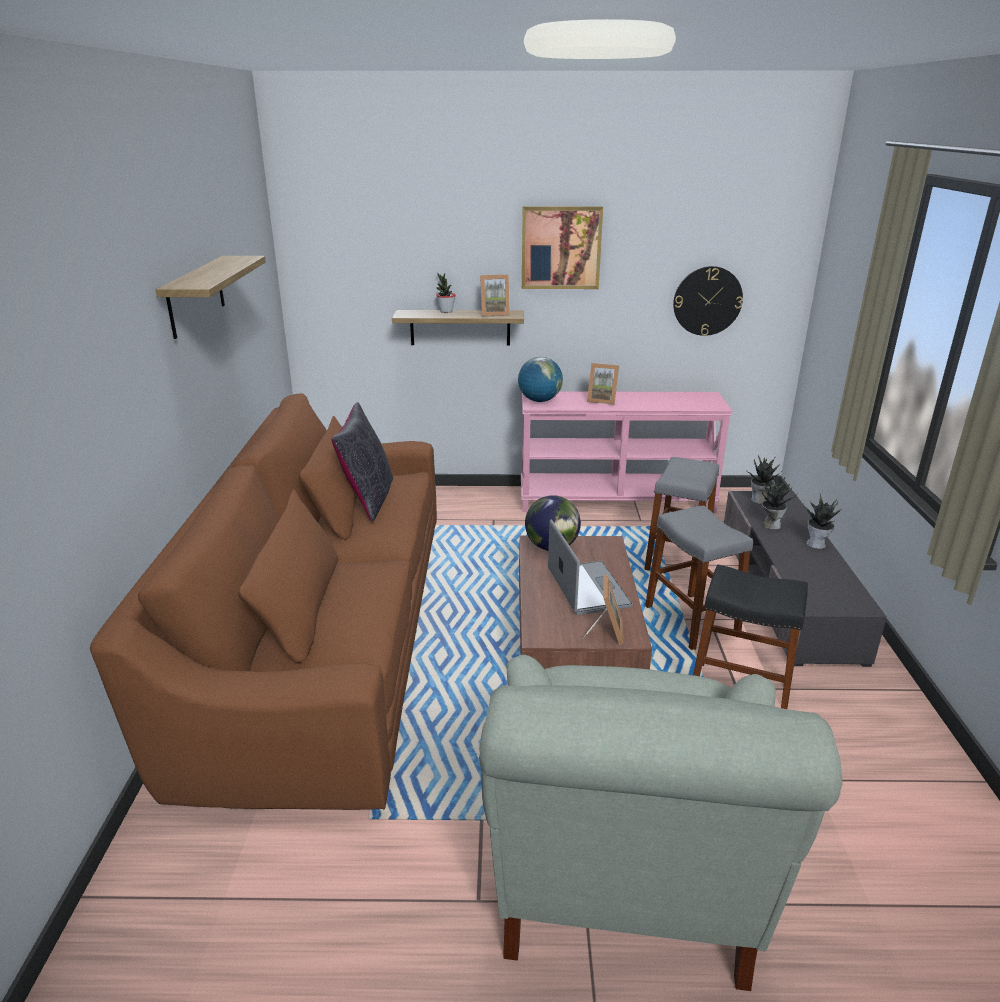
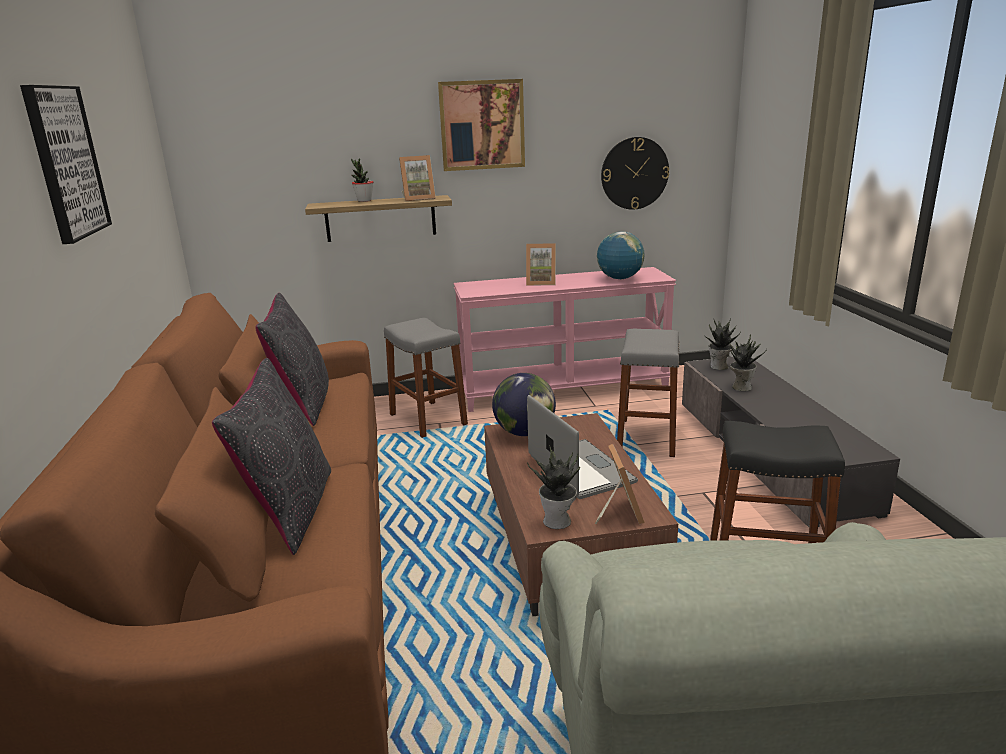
camera: 10 degrees left, 5 degrees down
(196, 296) = (65, 162): shelf -> picture
(340, 595) = (290, 510): none -> black pillow
(539, 401) = (475, 289): globe -> globe (619, 278)
(691, 621) = (685, 497): grey stool -> grey stool (428, 419)
(816, 544) = (795, 399): potted plant -> potted plant (558, 521)

